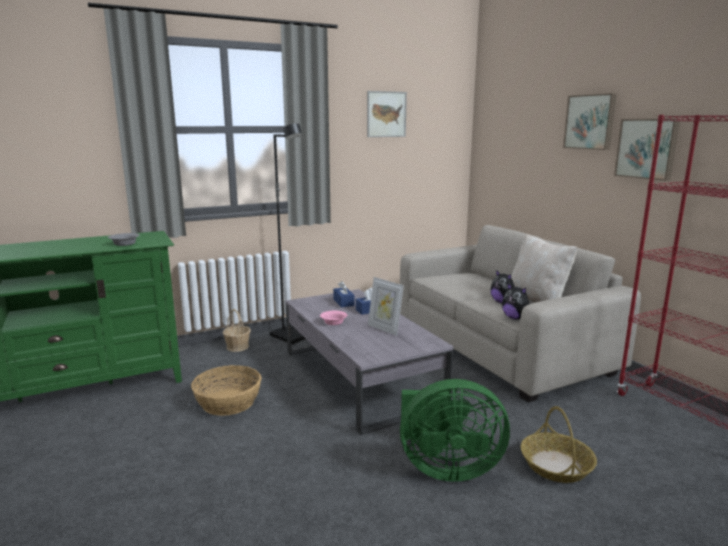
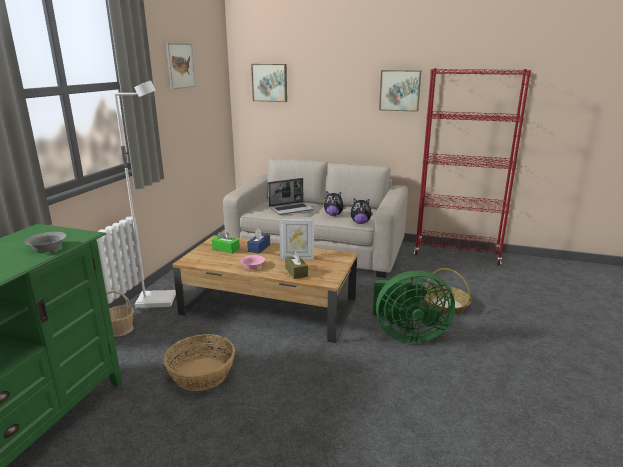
camera: 45 degrees left, 5 degrees up
(291, 336) = (157, 300): black floor lamp -> white floor lamp
(343, 302) = (226, 249): blue tissue box -> green tissue box
(357, 340) = (296, 272): none -> brown tissue box
(360, 378) = (270, 307): grey coffee table -> brown coffee table
(446, 468) = (407, 334): green fan -> green fan turned 45 degrees clockwise
(468, 285) = (291, 209): none -> laptop
(537, 300) = (346, 208): beige pillow -> none
(590, 122) = (352, 71): picture -> picture (270, 82)

